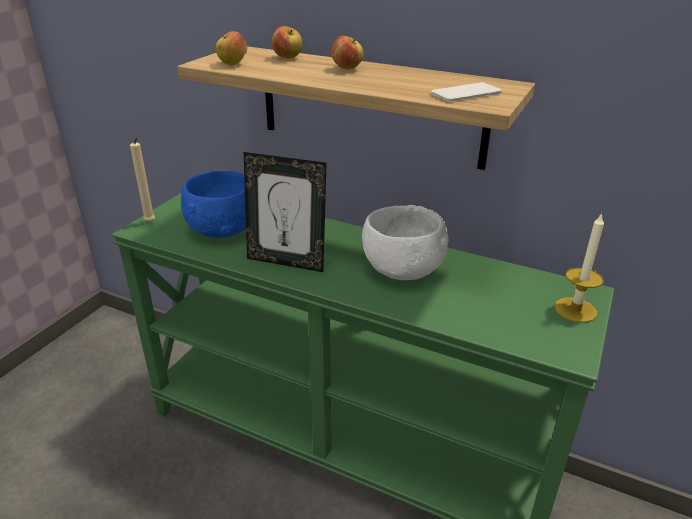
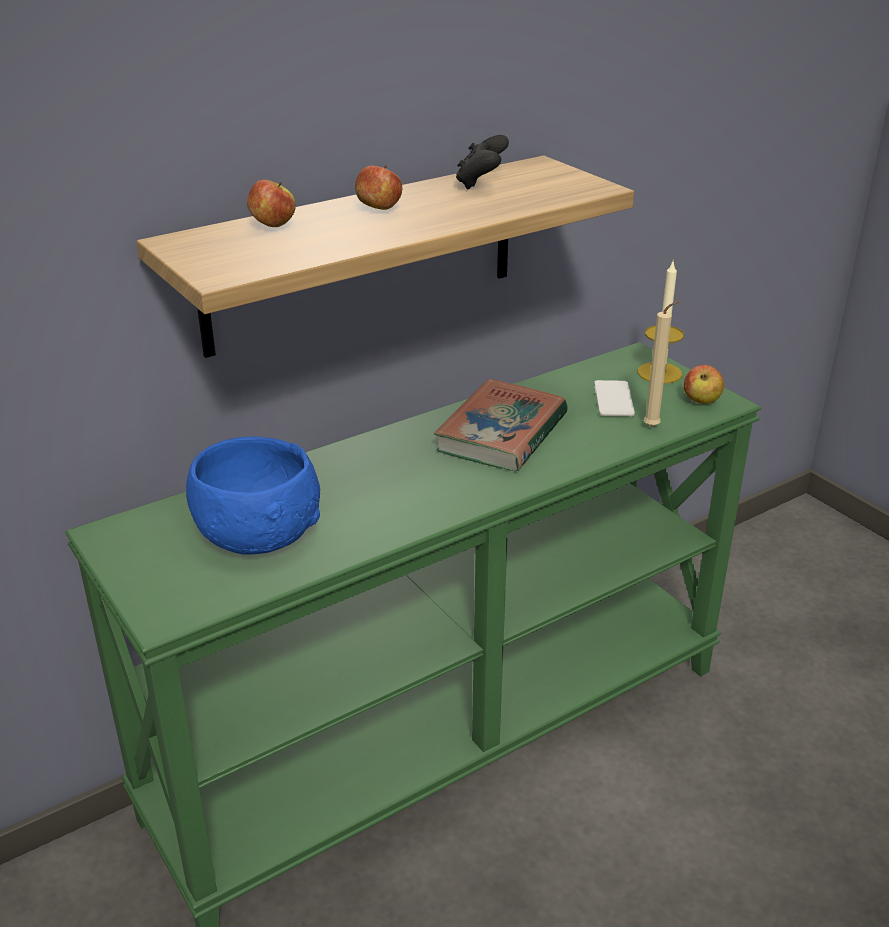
camera: 60 degrees left, 0 degrees up
(150, 222) = (154, 600): beige candle -> beige candle (654, 427)
(232, 64) = (255, 260): apple -> apple (701, 401)
(287, 261) = (410, 505): picture frame -> none
(401, 268) = (502, 433): white bowl -> book
(437, 79) = (481, 183): none -> black game controller
(466, 93) = (550, 186): phone -> phone (613, 400)

